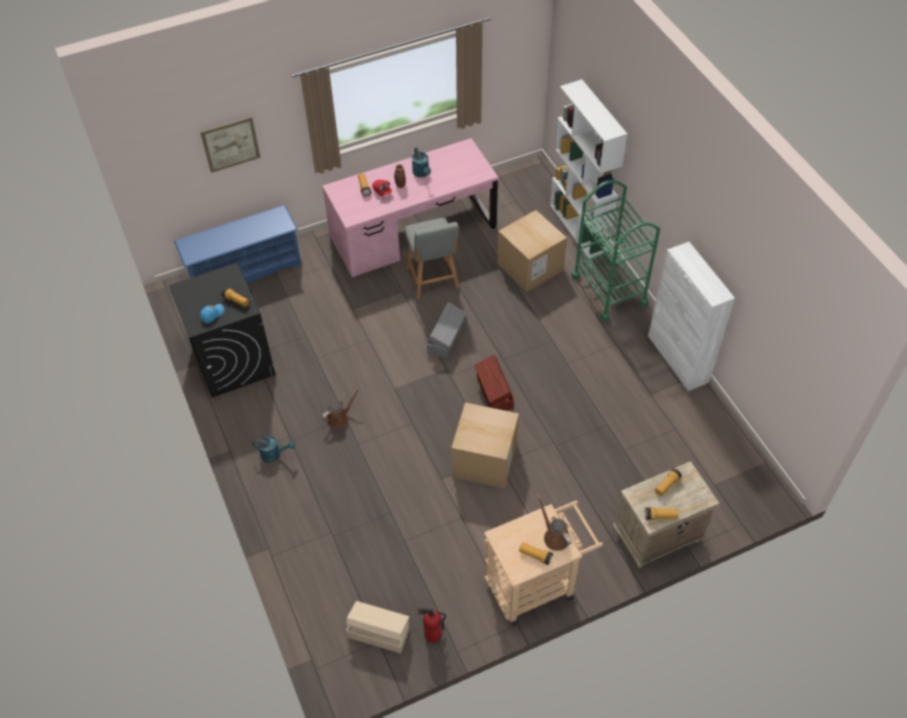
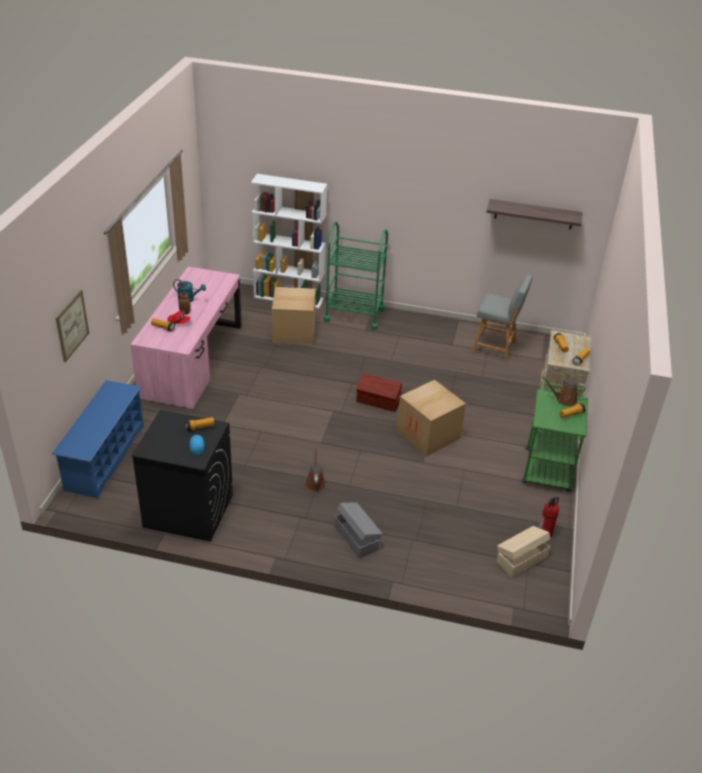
camera: 55 degrees left, 15 degrees down
(274, 454) = (308, 534): turquoise watering can -> none
(433, 280) = (248, 375): grey stool -> grey stool (496, 348)
(446, 338) = (307, 397): grey storage box -> grey storage box (356, 537)
(536, 584) = (547, 465): beige cart -> green cart
(678, 359) = (438, 321): white cabinet -> none
(785, 320) = (534, 214): none -> shelf

